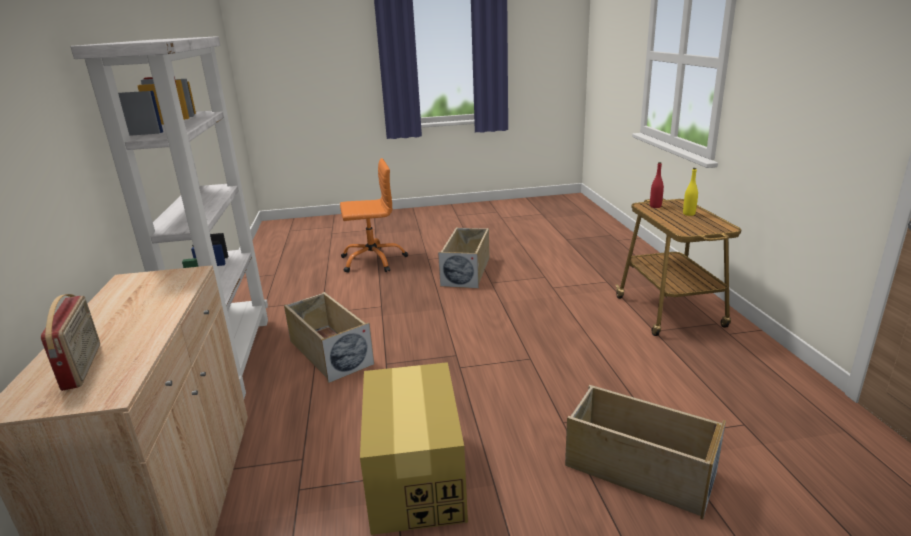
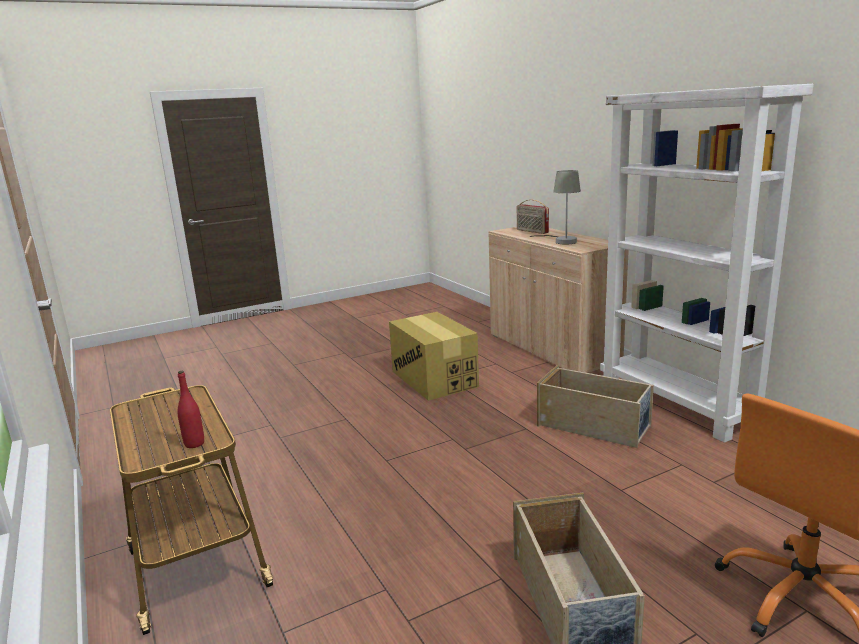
camera: 160 degrees right, 5 degrees down
(149, 305) = (562, 241): none -> grey table lamp
(638, 470) = (294, 405): beige storage box -> none
(689, 214) = (153, 431): yellow bottle -> none

